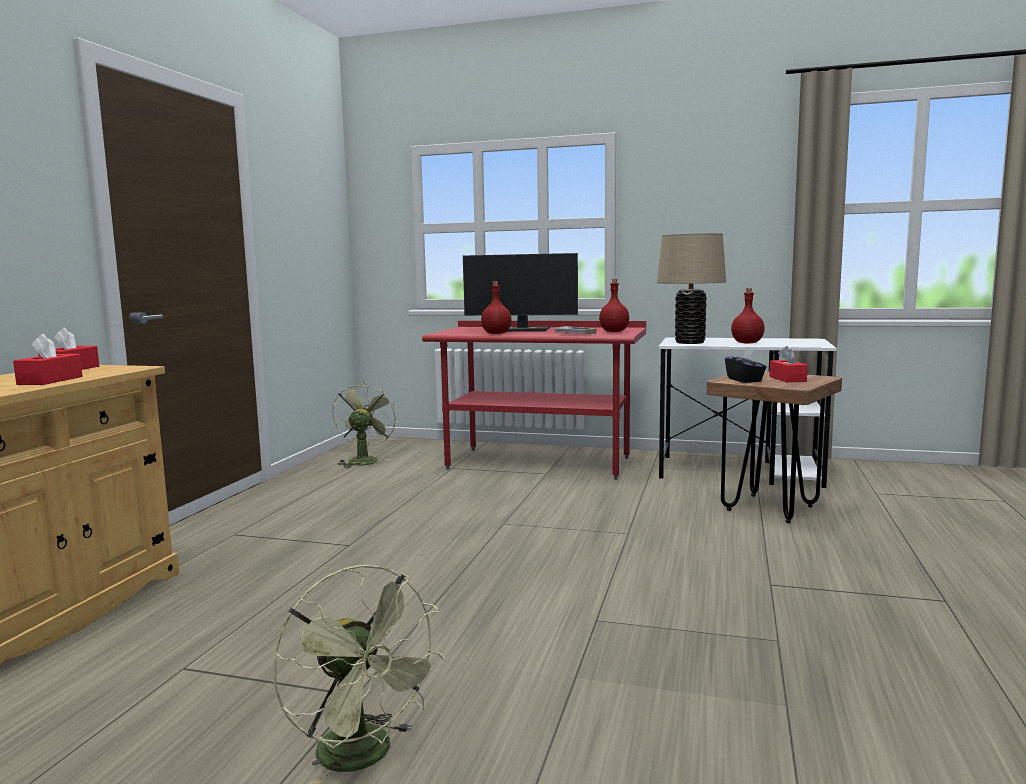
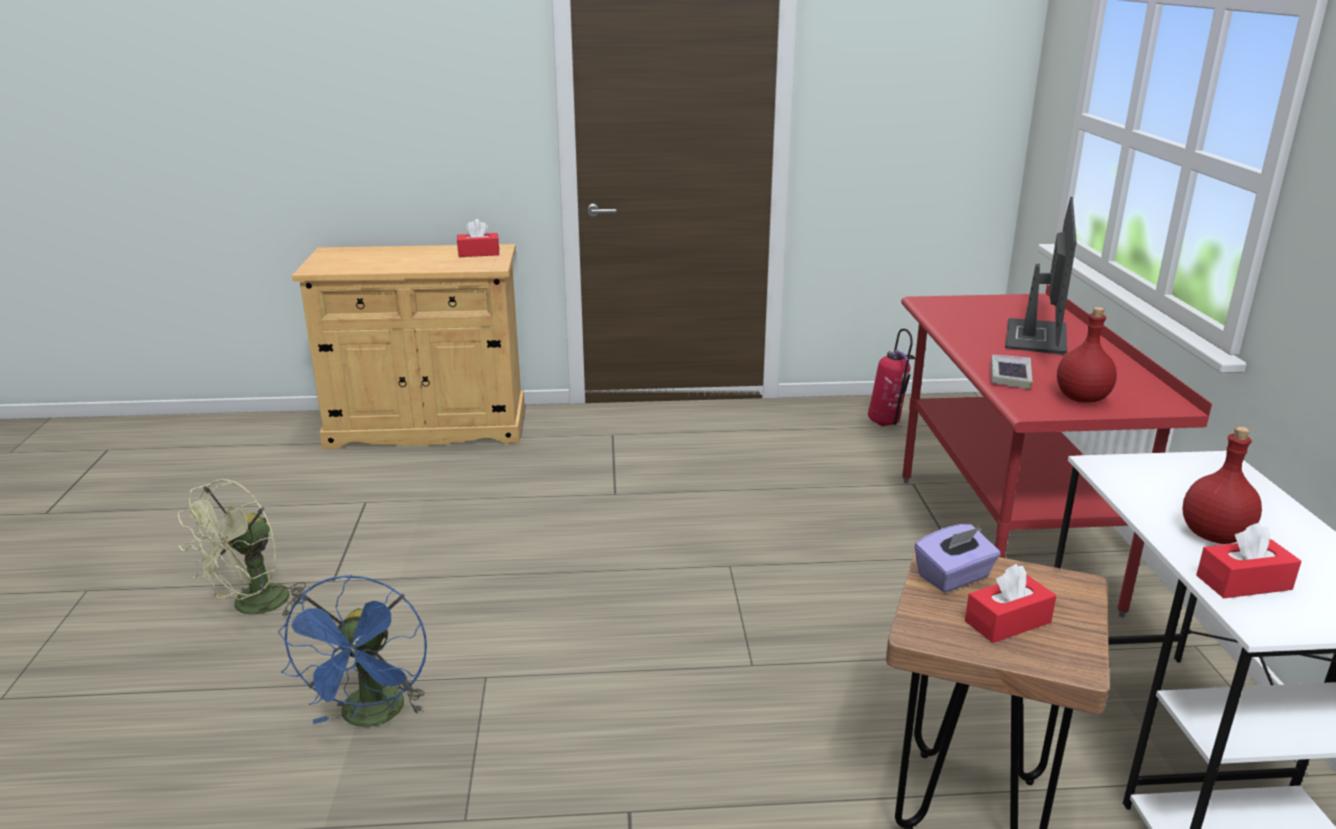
camera: 70 degrees right, 15 degrees up
(50, 380) = (418, 265): red tissue box -> red tissue box (1243, 582)
(364, 460) = (886, 424): green fan -> fire extinguisher
(496, 333) = (960, 329): red bottle -> none
(523, 330) = (1035, 337): monitor -> monitor turned 150 degrees counterclockwise
(634, 676) = (372, 717): none -> blue fan
(689, 342) = (1152, 478): beige table lamp -> none
(744, 380) = (954, 577): black tissue box -> purple tissue box

